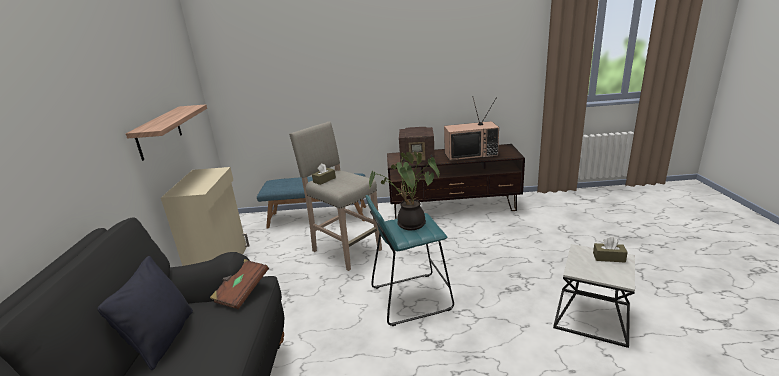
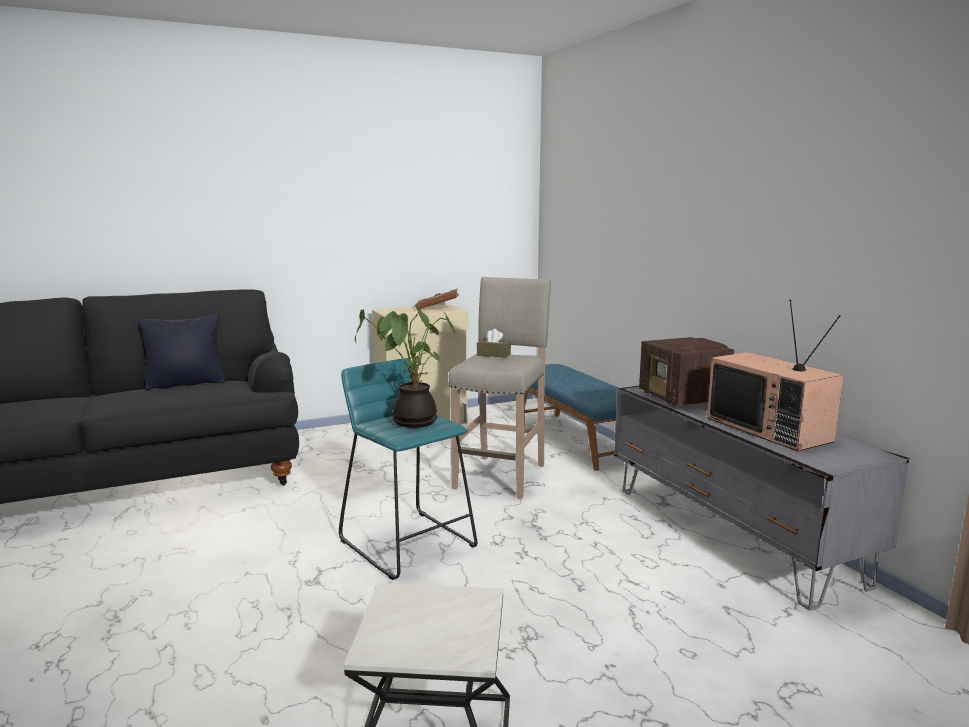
camera: 65 degrees right, 10 degrees down
(159, 132) = (413, 247): shelf -> none
(242, 292) = (253, 389): brown book -> brown book (437, 308)
(453, 207) = (730, 534): brown tv stand -> grey tv stand
(609, 257) = (463, 634): brown tissue box -> none

